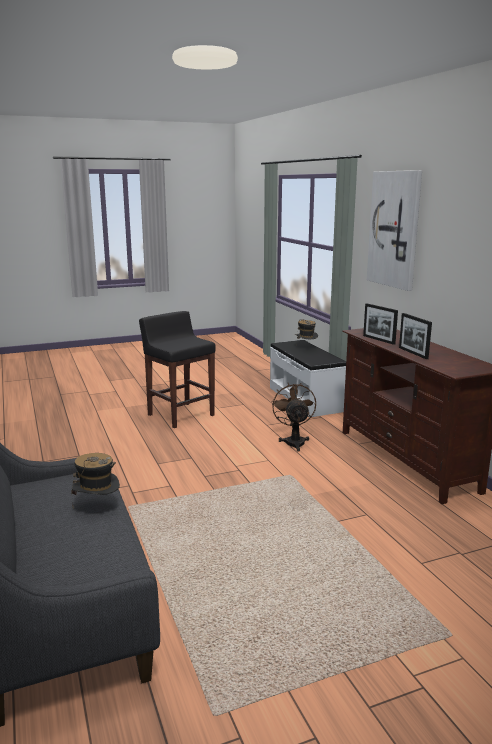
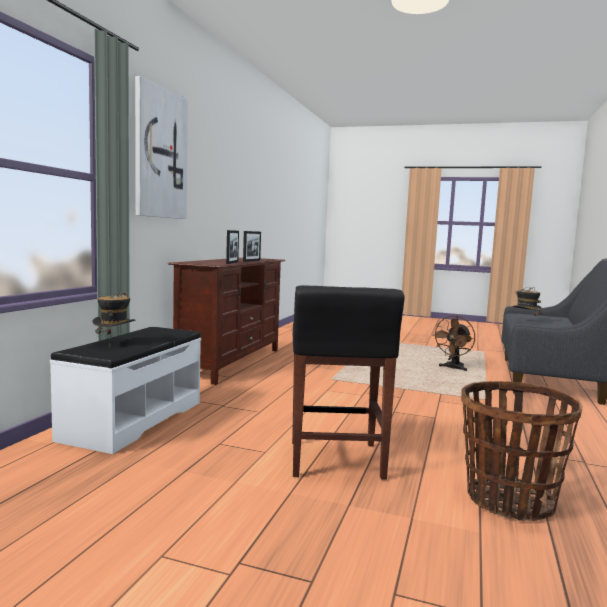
camera: 140 degrees left, 10 degrees down
(87, 425) = (509, 500): none -> basket
(294, 441) = (273, 393): brown fan -> brown fan (453, 368)

